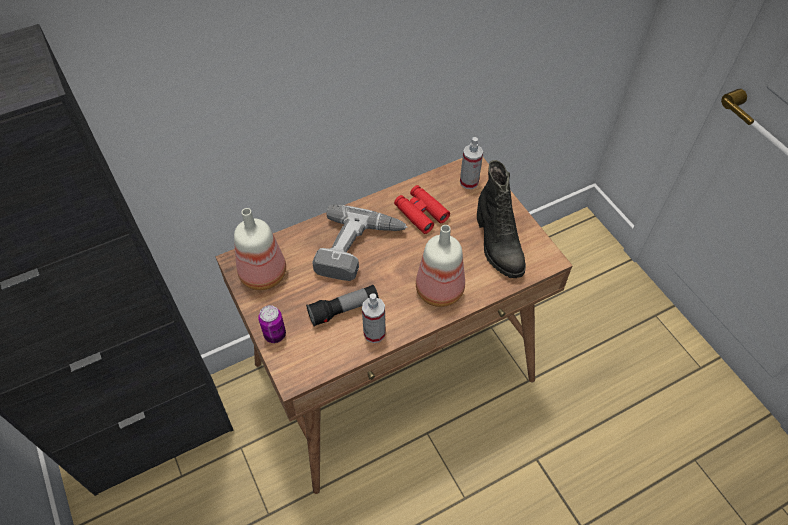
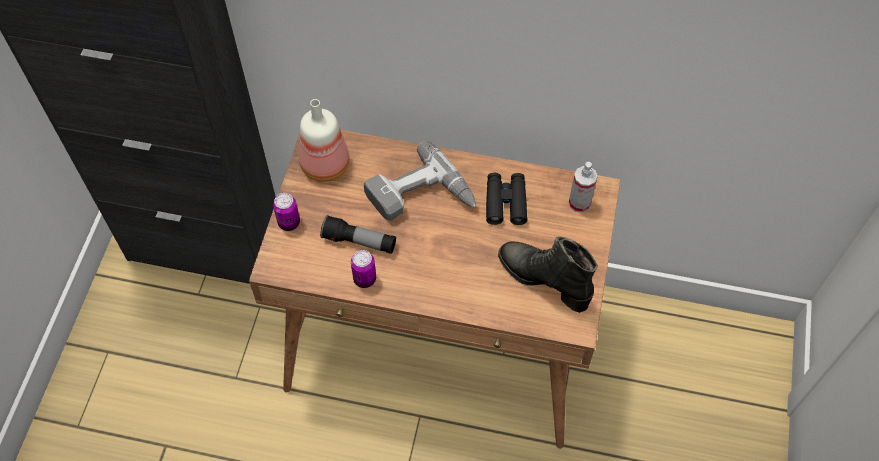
camera: 40 degrees right, 5 degrees up
(374, 333) = (365, 279): spray bottle -> can
(421, 213) = (505, 202): red binoculars -> black binoculars
(441, 291) = (453, 284): bottle -> none
(497, 245) = (544, 280): black boot -> black boot turned 105 degrees clockwise

